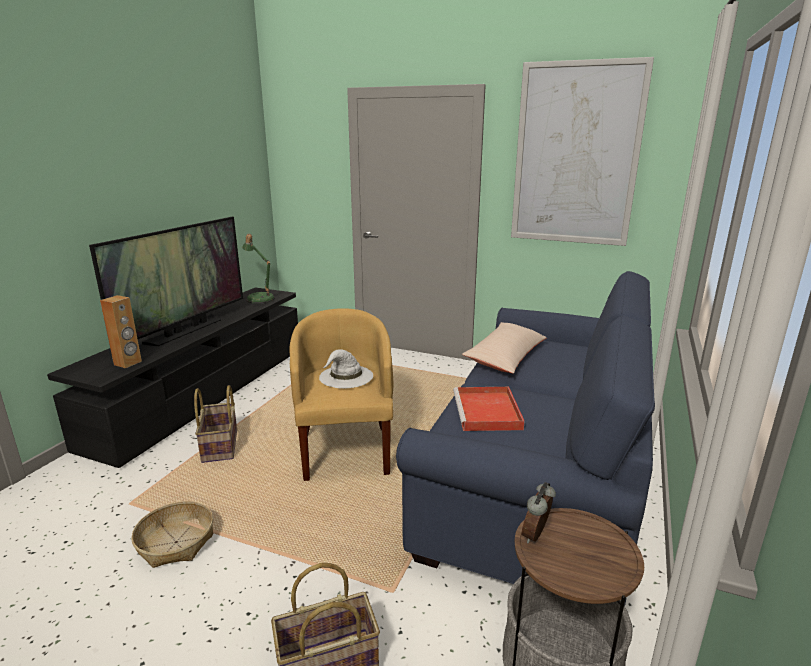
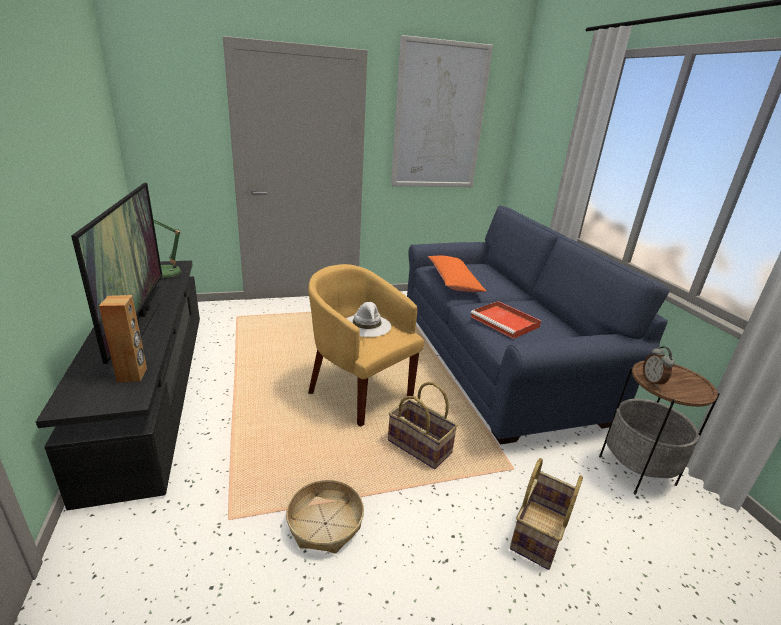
camera: 40 degrees left, 5 degrees up
(221, 446) = (245, 430): basket -> basket (420, 446)
(505, 357) = (453, 281): beige pillow -> orange pillow

